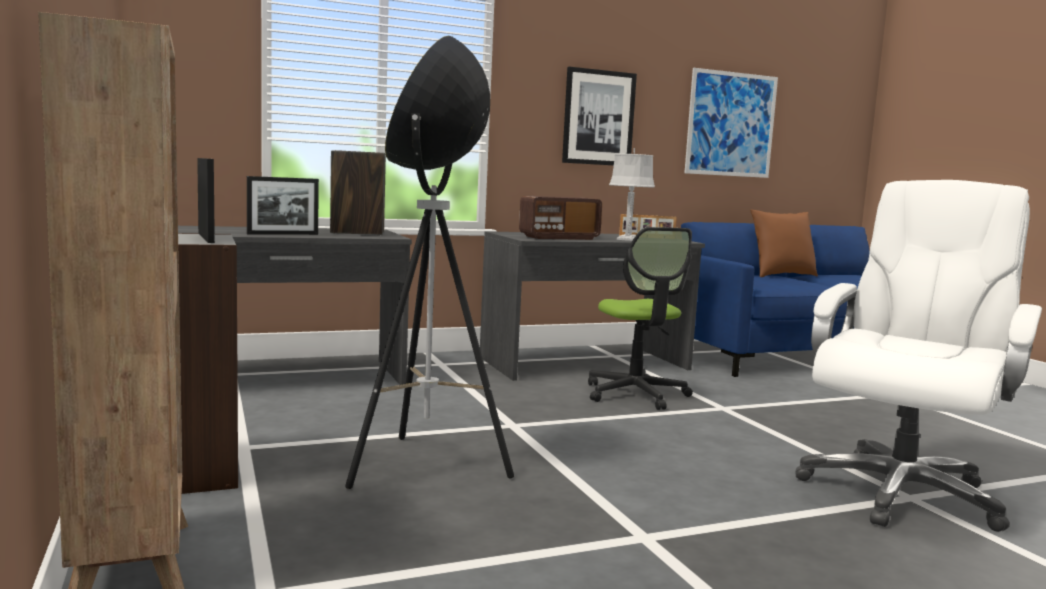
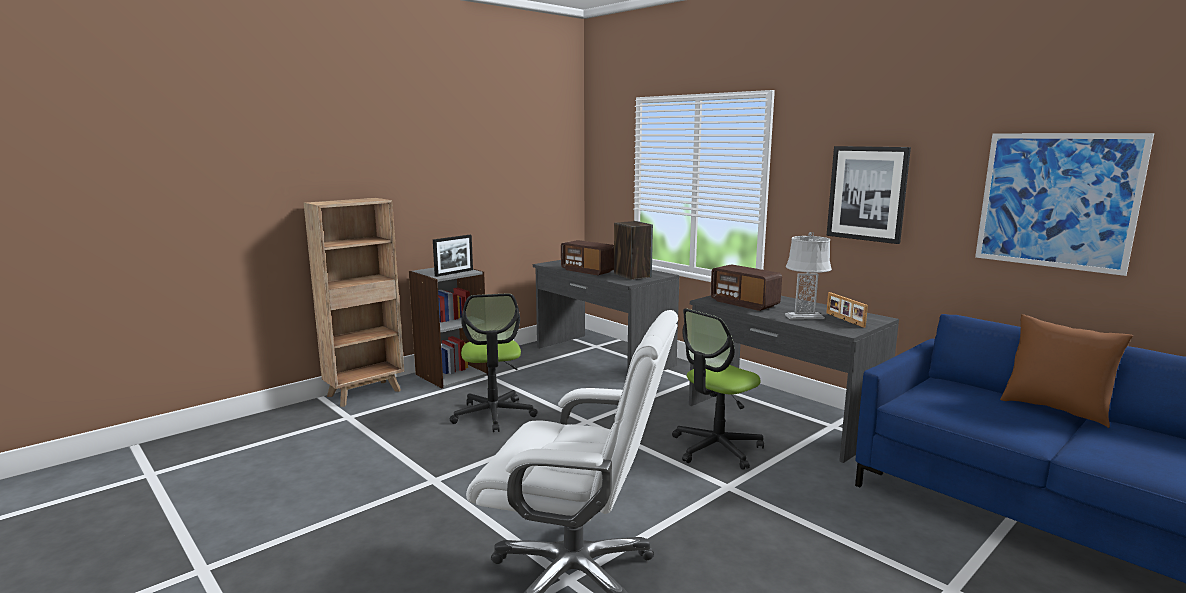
camera: 70 degrees right, 5 degrees up
(283, 234) = (587, 271): picture frame -> radio
(426, 468) = (493, 415): floor lamp -> office chair

